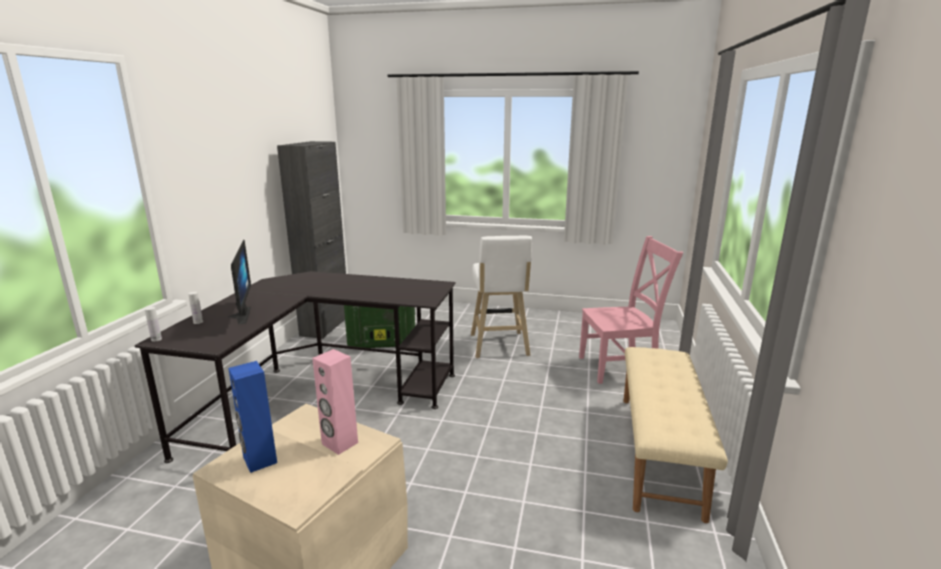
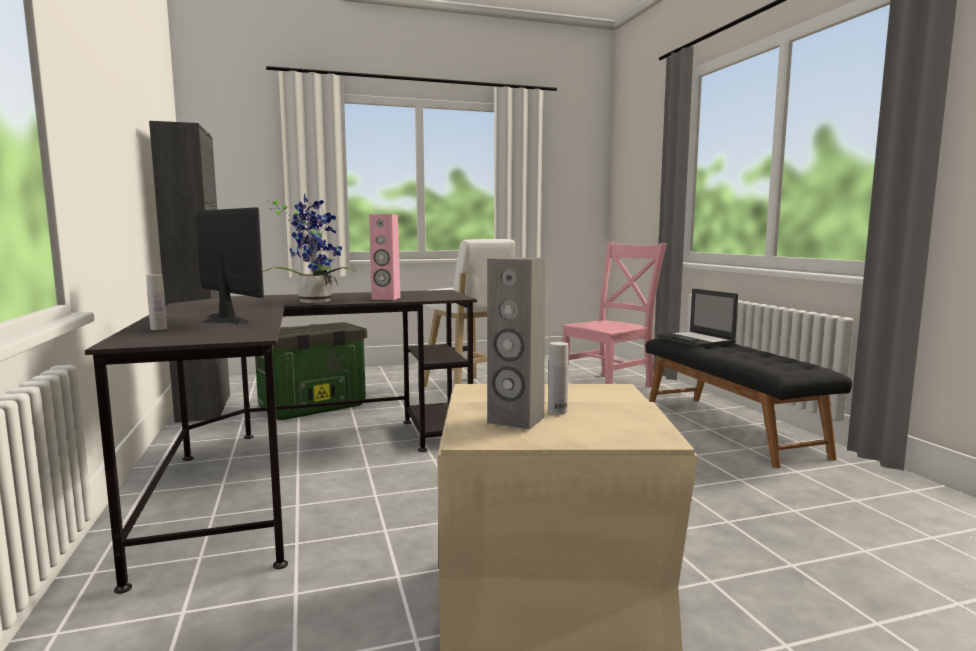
camera: 30 degrees left, 10 degrees down
(156, 339) = (119, 343): white bottle -> white bottle (557, 411)
(259, 460) = (515, 420): blue speaker -> grey speaker
(332, 292) = (315, 301): none -> potted plant
(339, 443) = (577, 396): pink speaker -> pink speaker (386, 298)
(659, 360) = (695, 340): none -> laptop
(660, 451) = (730, 428): beige bench -> black bench

